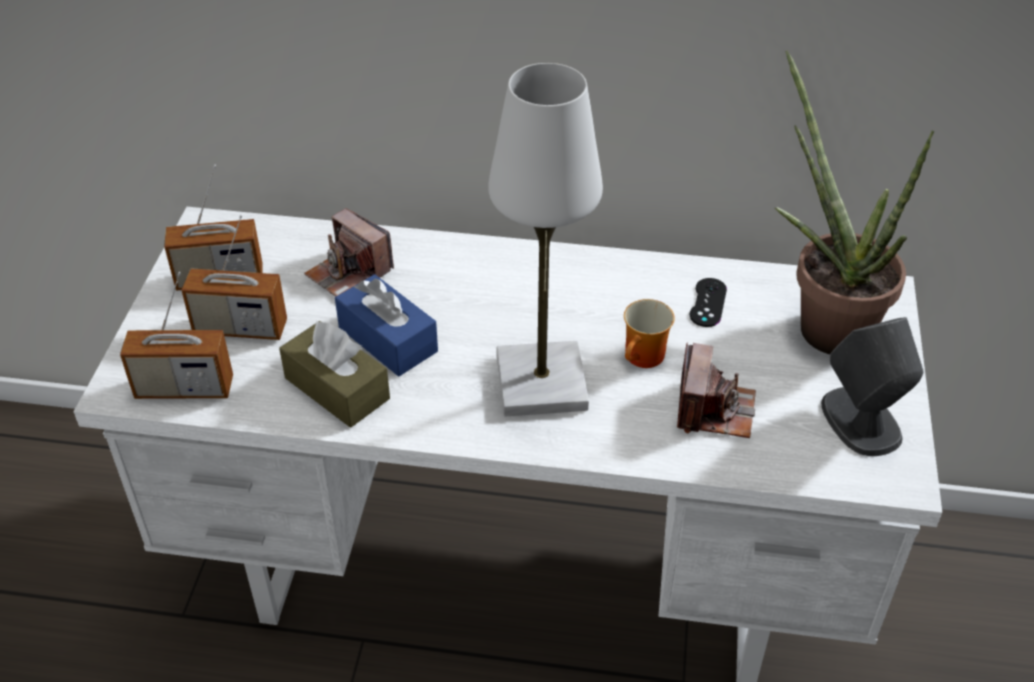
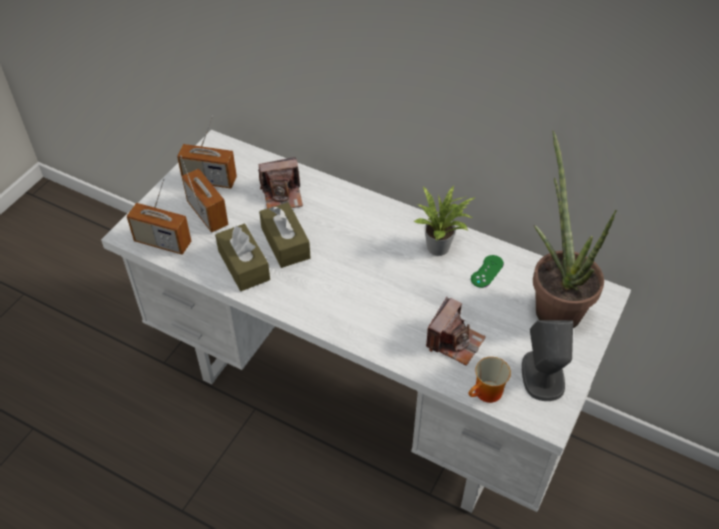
camera: 20 degrees right, 5 degrees up
(240, 328) = (207, 214): radio -> radio turned 150 degrees counterclockwise
(349, 273) = (282, 195): camera -> camera turned 75 degrees counterclockwise
(388, 339) = (285, 243): blue tissue box -> brown tissue box
(542, 383) = (360, 295): white table lamp -> none
(626, 286) = (441, 247): none -> potted plant
(645, 358) = (429, 297): mug -> mug (487, 394)
(708, 302) = (487, 271): black game controller -> green game controller

